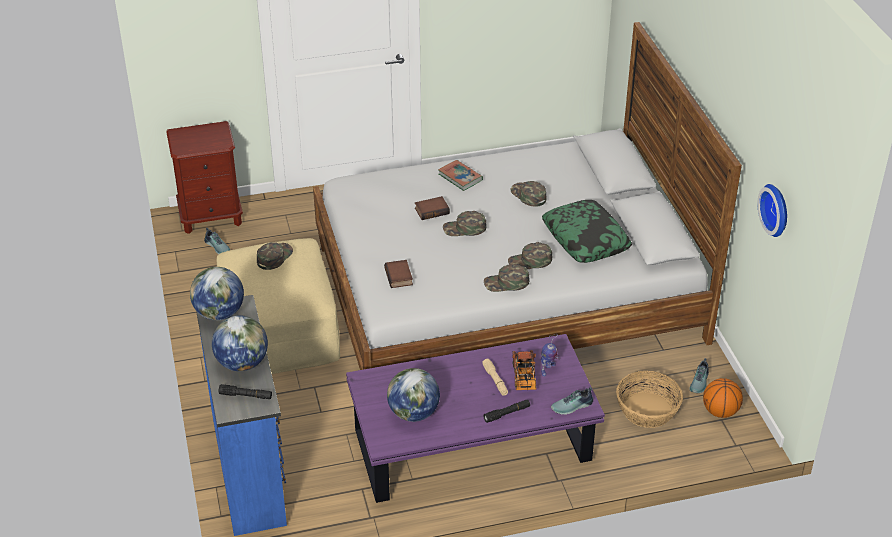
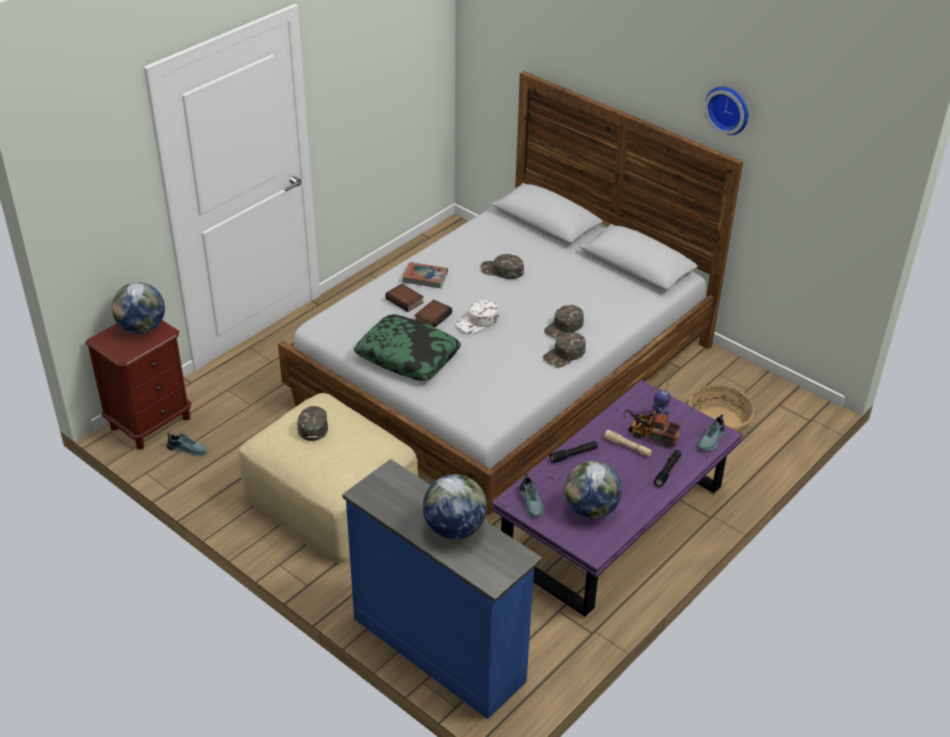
camera: 35 degrees left, 0 degrees up
(219, 313) = (378, 492): globe -> globe (142, 328)
(246, 396) = (492, 558): black flashlight -> black flashlight (573, 455)
(399, 277) = (467, 389): book -> book (405, 300)
(464, 228) = (478, 321): green cap -> white cap
(524, 379) = (649, 434): toy truck -> toy truck turned 150 degrees clockwise
(586, 239) = (589, 289): pillow -> pillow (408, 356)
(700, 382) = (734, 381): shoe -> shoe (532, 502)
(720, 412) = (772, 399): basketball -> none
(777, 209) = (807, 187): wall clock -> wall clock (728, 109)

